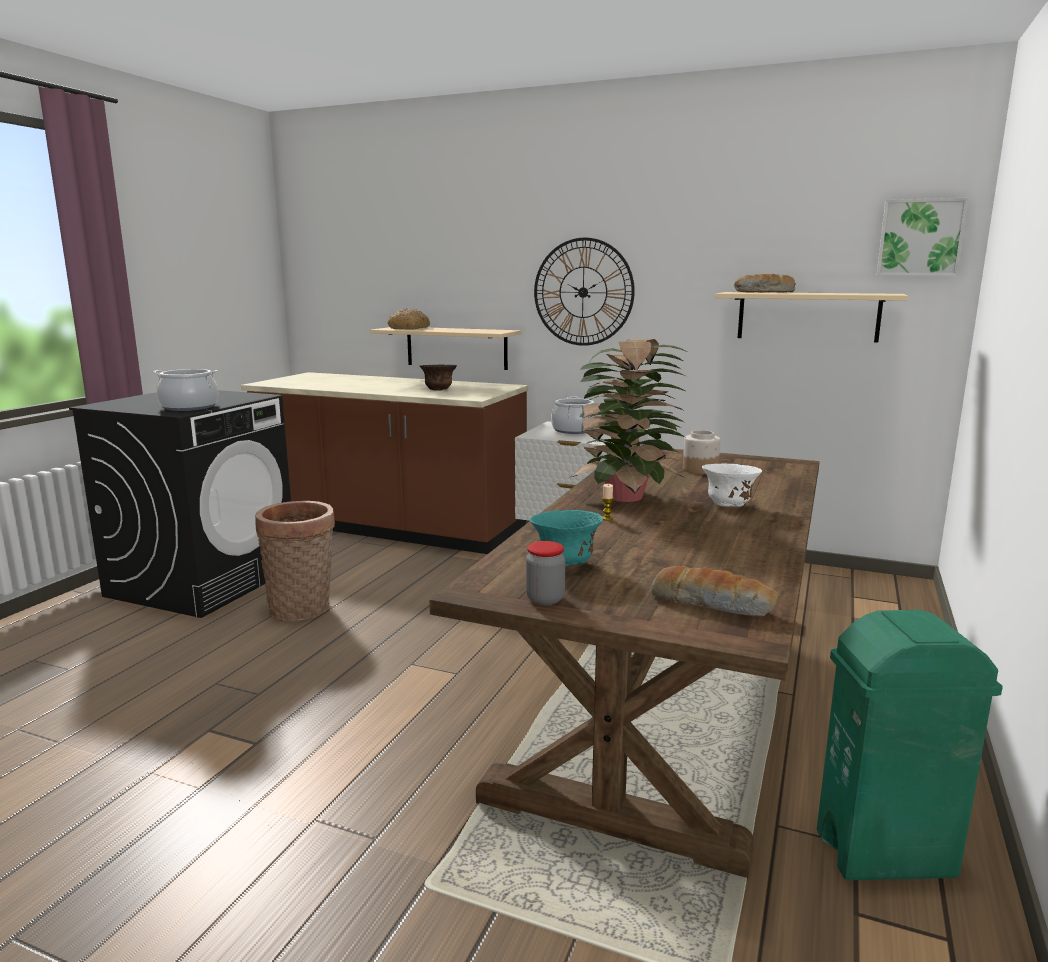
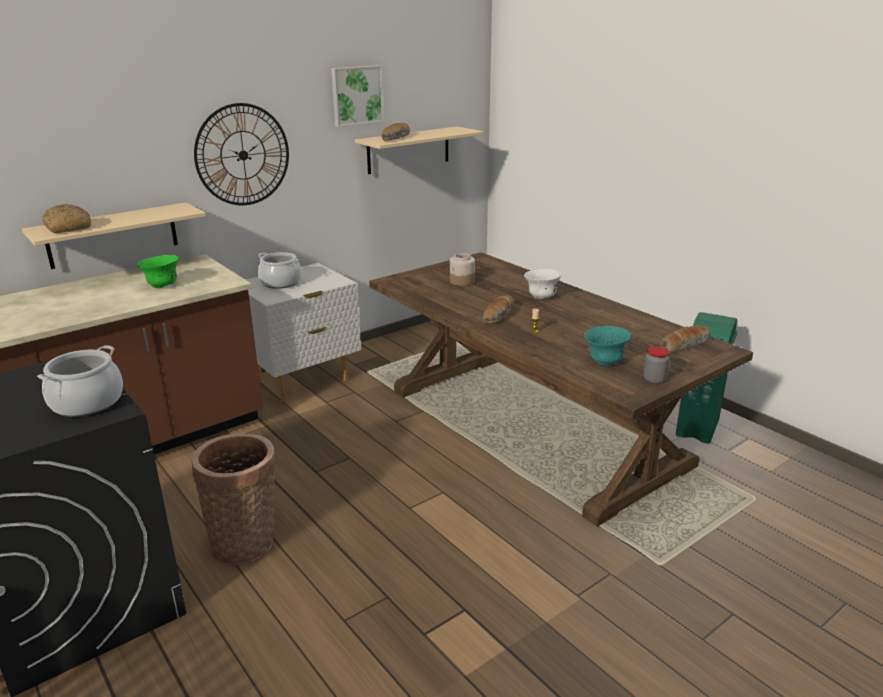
camera: 60 degrees left, 10 degrees up
(438, 390) = (162, 286): brown bowl -> green bowl
(625, 498) = (499, 316): potted plant -> bread
(920, 238) = (461, 87): picture -> picture (356, 95)

